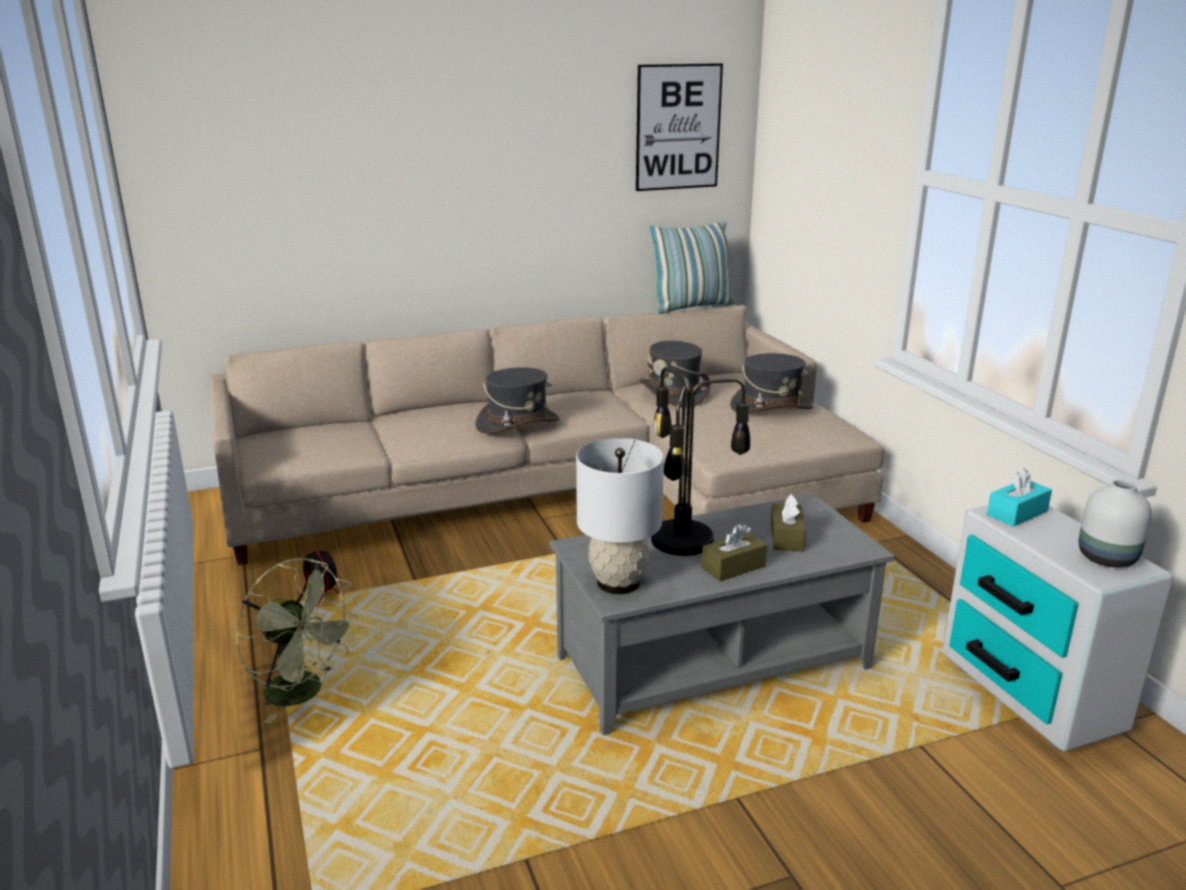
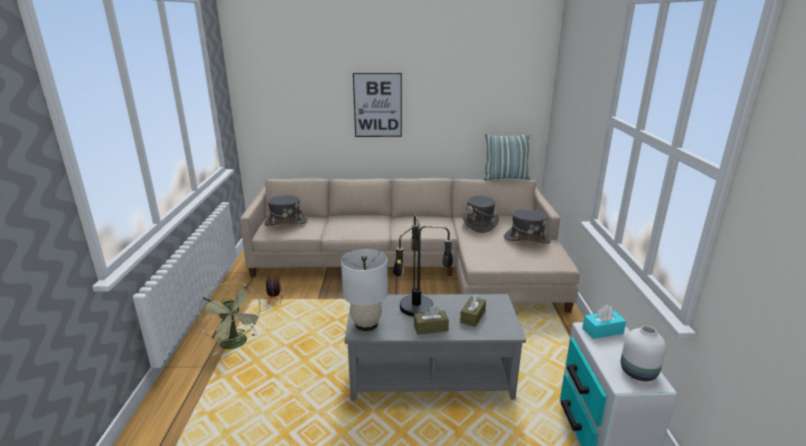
camera: 20 degrees right, 0 degrees up
(518, 423) = (390, 229): grey hat -> grey hat (285, 222)
(678, 127) = (506, 82): picture -> picture (377, 105)

